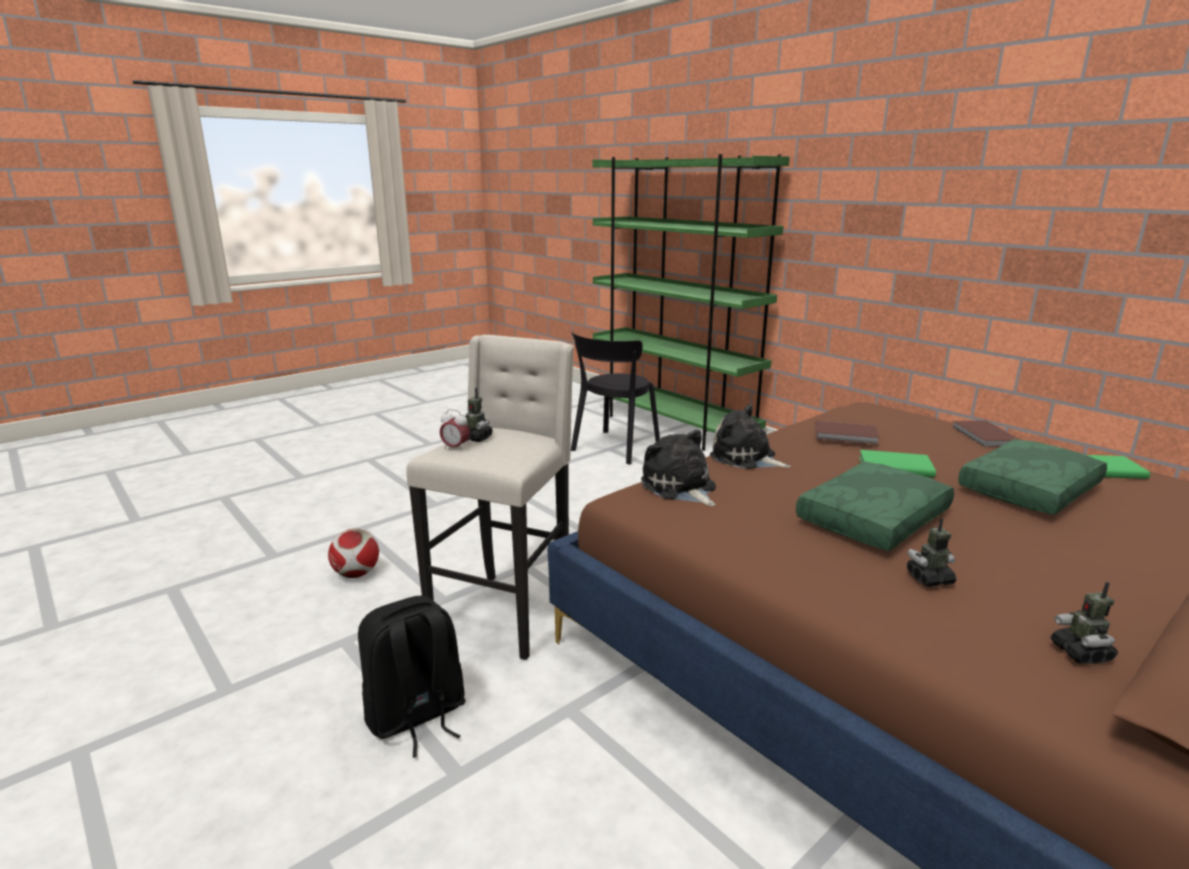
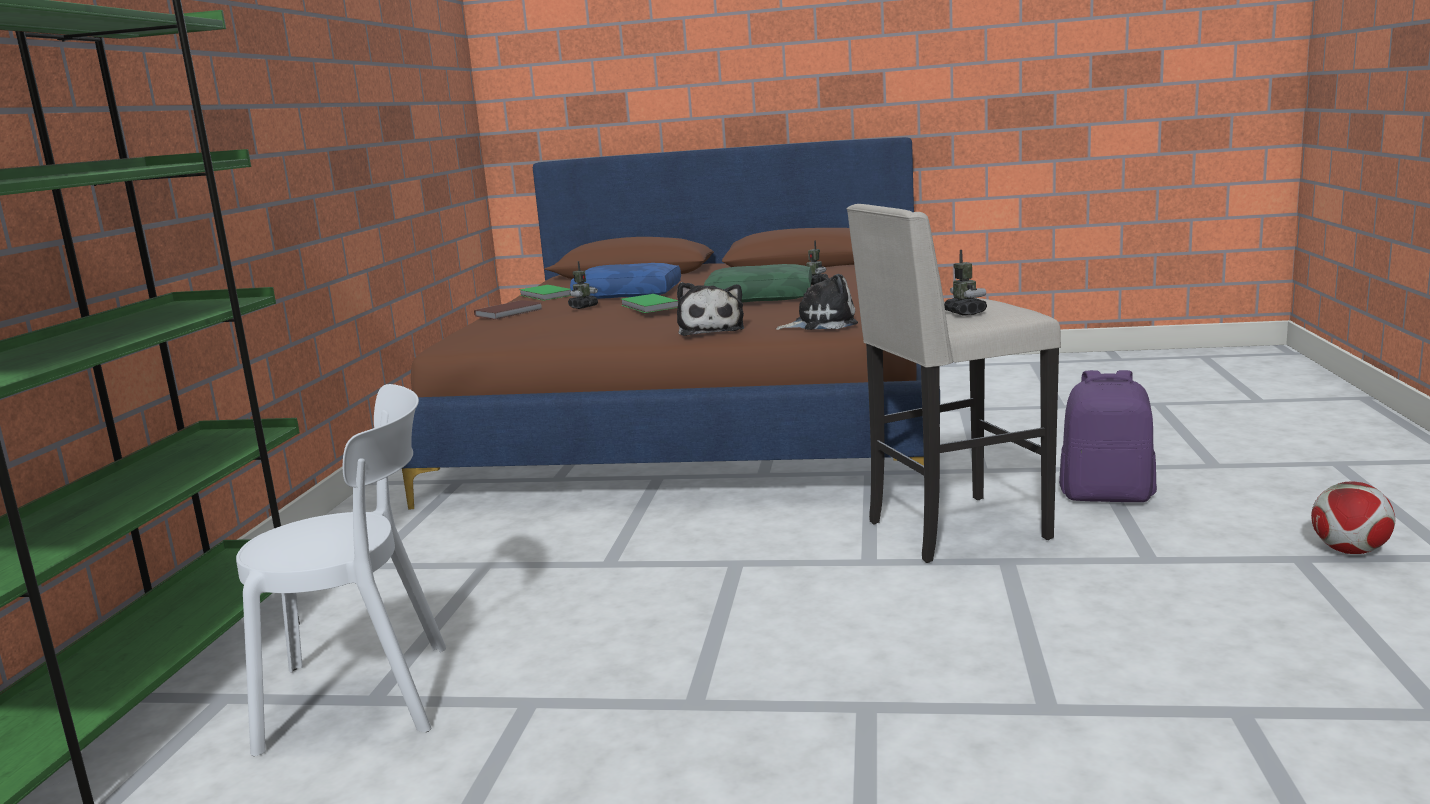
camera: 130 degrees left, 5 degrees down
(356, 574) = (1099, 627): football -> football (1350, 551)
(416, 717) = (1107, 495): black backpack -> purple backpack
(455, 448) = (1000, 309): alarm clock -> none
(613, 448) = (368, 696): black chair -> white chair
(680, 488) = (821, 323): plush toy -> plush toy turned 120 degrees counterclockwise
(846, 435) = (596, 320): brown book -> none
(1030, 491) = (629, 294): green pillow -> blue pillow
(1081, 653) = (830, 269): toy robot -> toy robot (583, 307)

